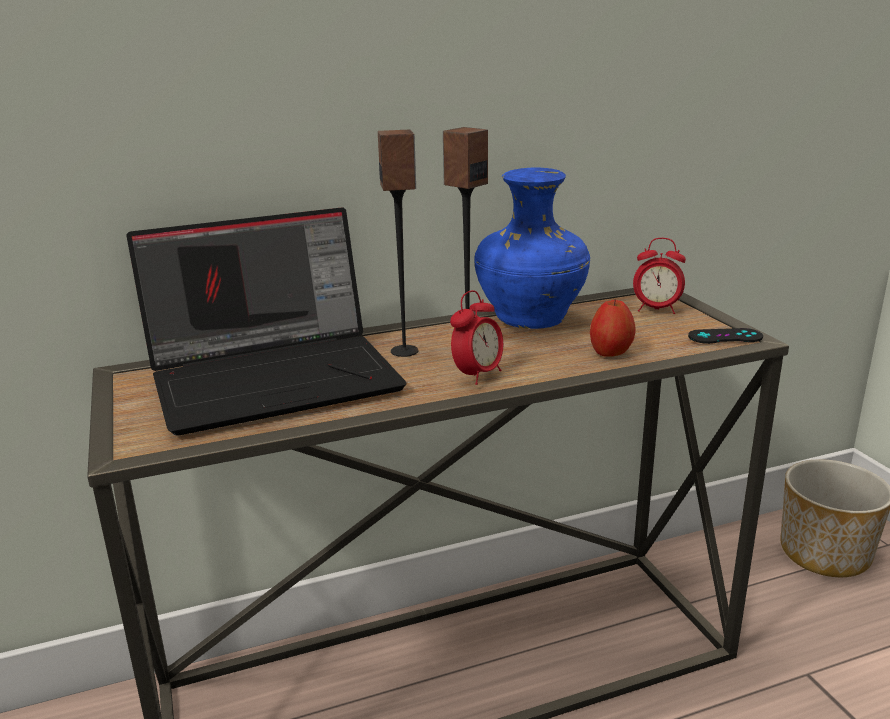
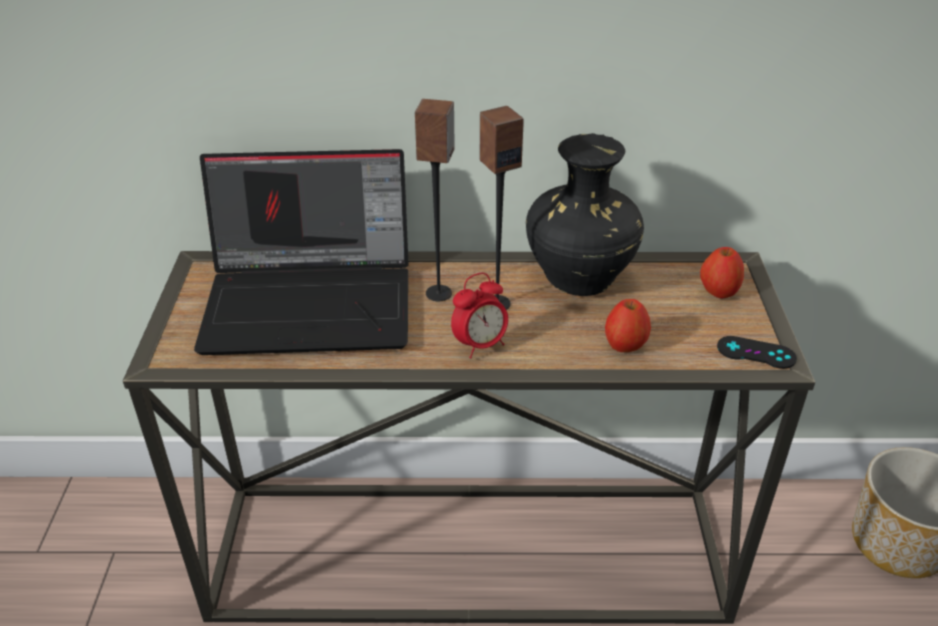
camera: 20 degrees right, 15 degrees up
(530, 321) = (579, 280): blue vase -> black vase
(656, 310) = (718, 292): alarm clock -> apple

